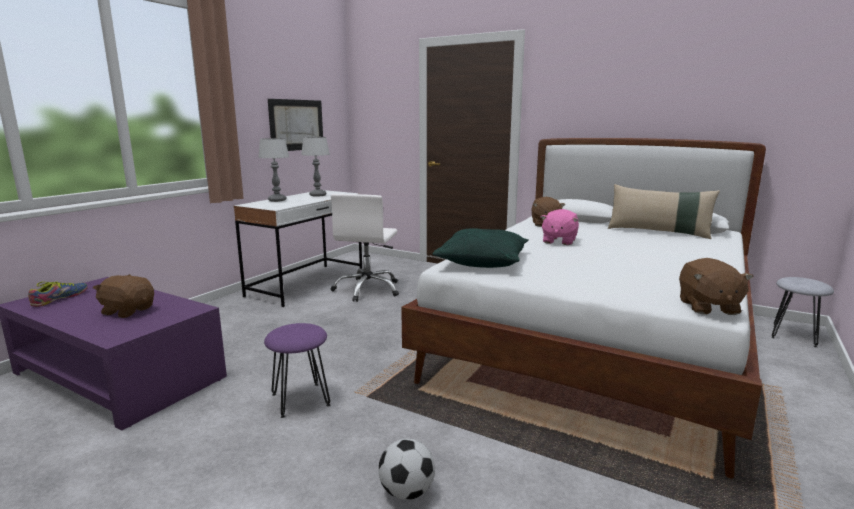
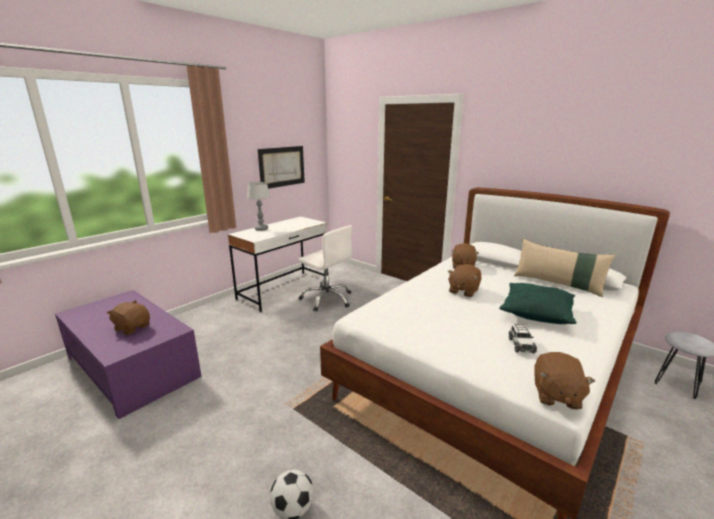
camera: 10 degrees right, 5 degrees up
(59, 298) = (95, 310): shoe -> none
(300, 400) = (245, 405): purple stool -> none
(318, 195) = (294, 223): table lamp -> none
(368, 289) = (327, 299): white office chair -> white office chair turned 75 degrees counterclockwise
(482, 261) = (387, 314): green pillow -> green pillow (536, 312)
(558, 241) = (463, 291): pink plush toy -> brown plush toy
(648, 275) = (520, 345): none -> toy car

